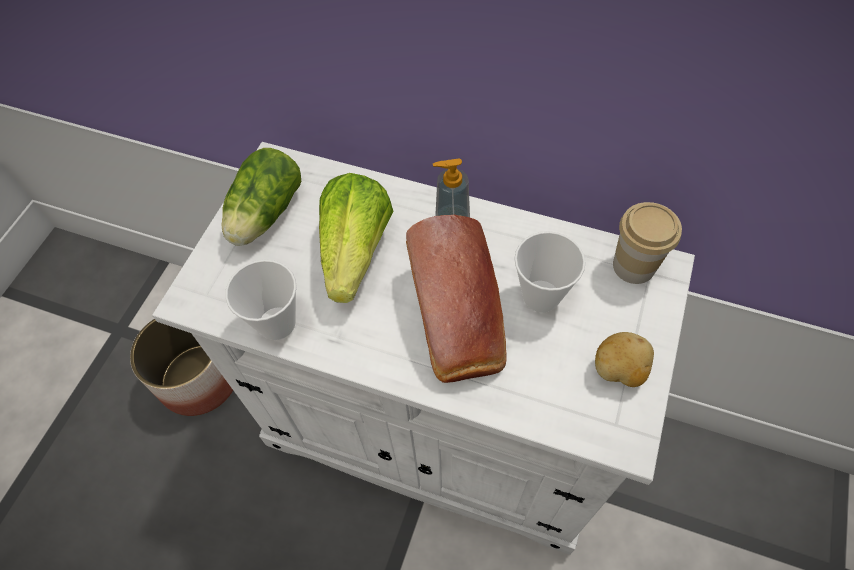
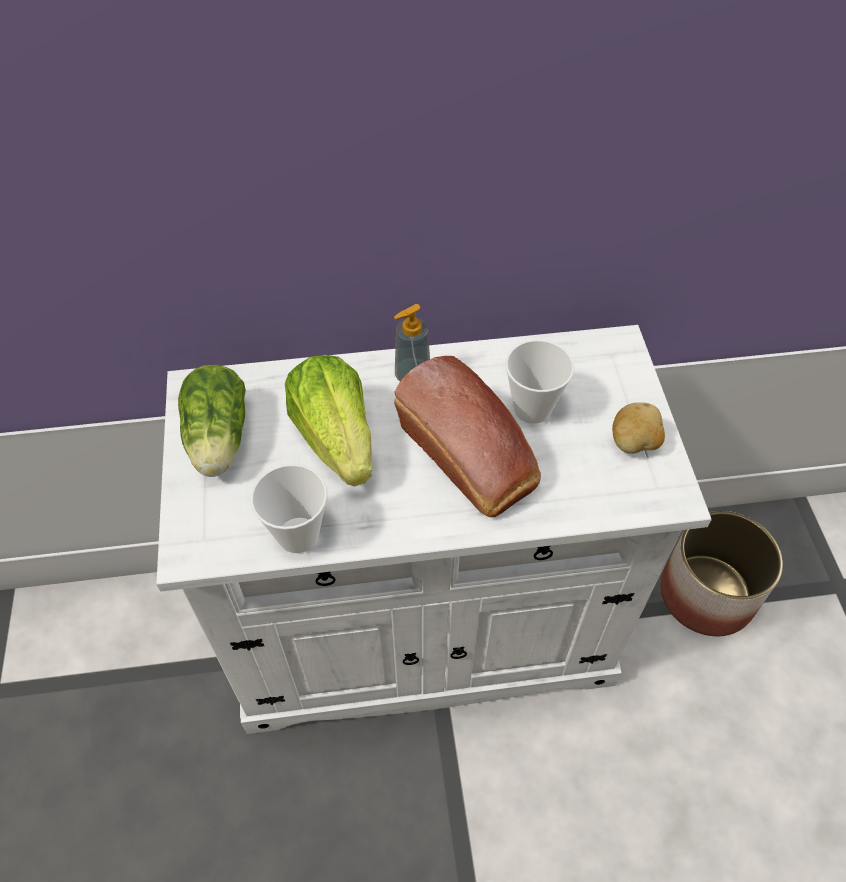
camera: 30 degrees left, 5 degrees down
(199, 380) = (127, 702): planter -> planter (707, 595)
(633, 266) = (595, 352): cup -> none

